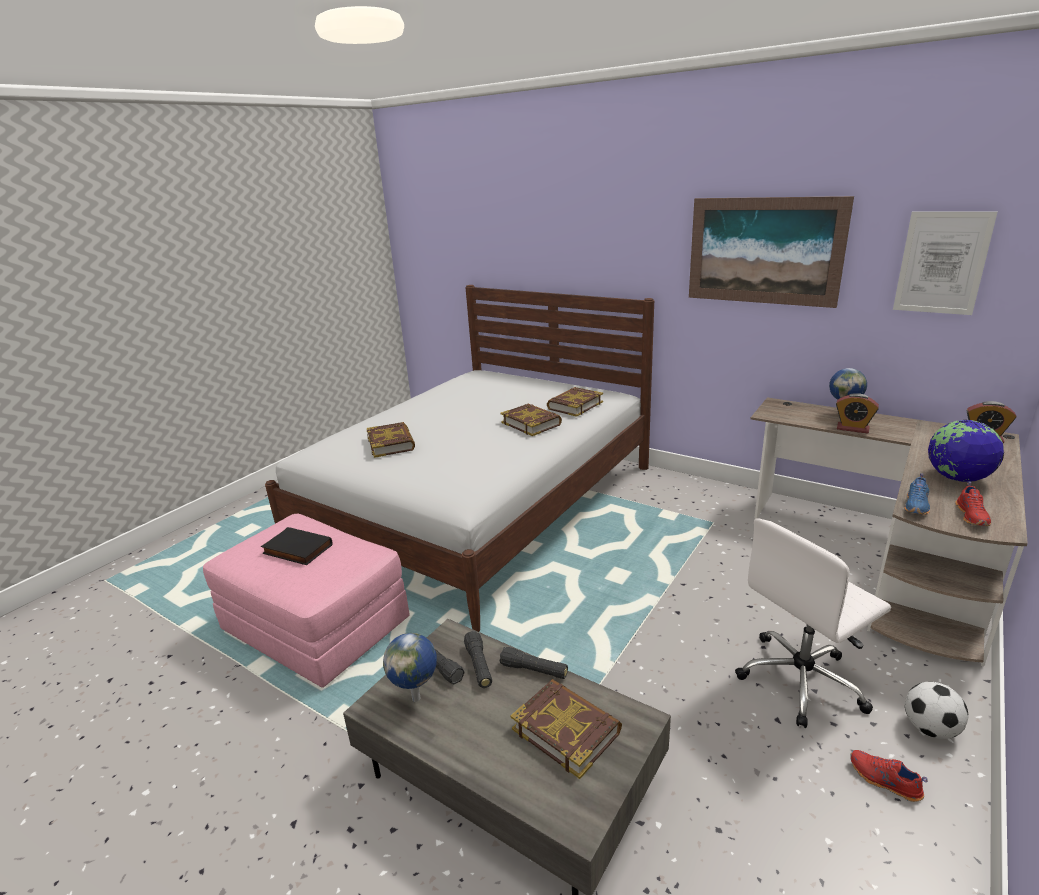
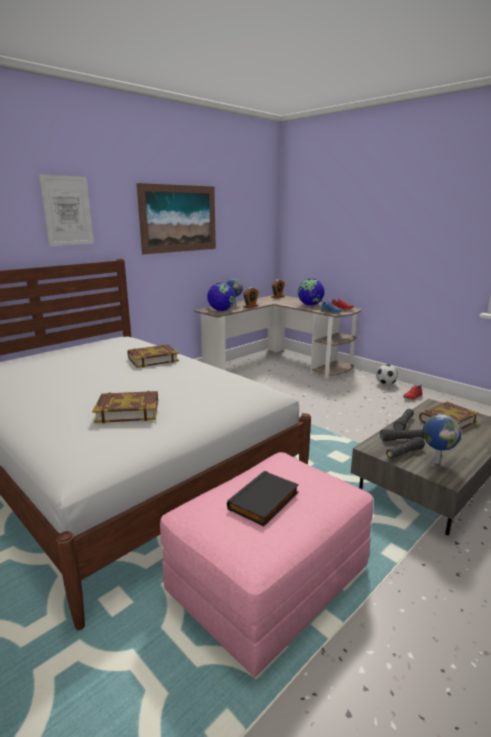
camera: 80 degrees left, 5 degrees down
(574, 405) = (134, 346): book -> none
(789, 413) = (221, 310): none -> globe
(802, 680) = (358, 397): white office chair -> none
(942, 263) = (246, 220): picture -> picture (67, 211)

